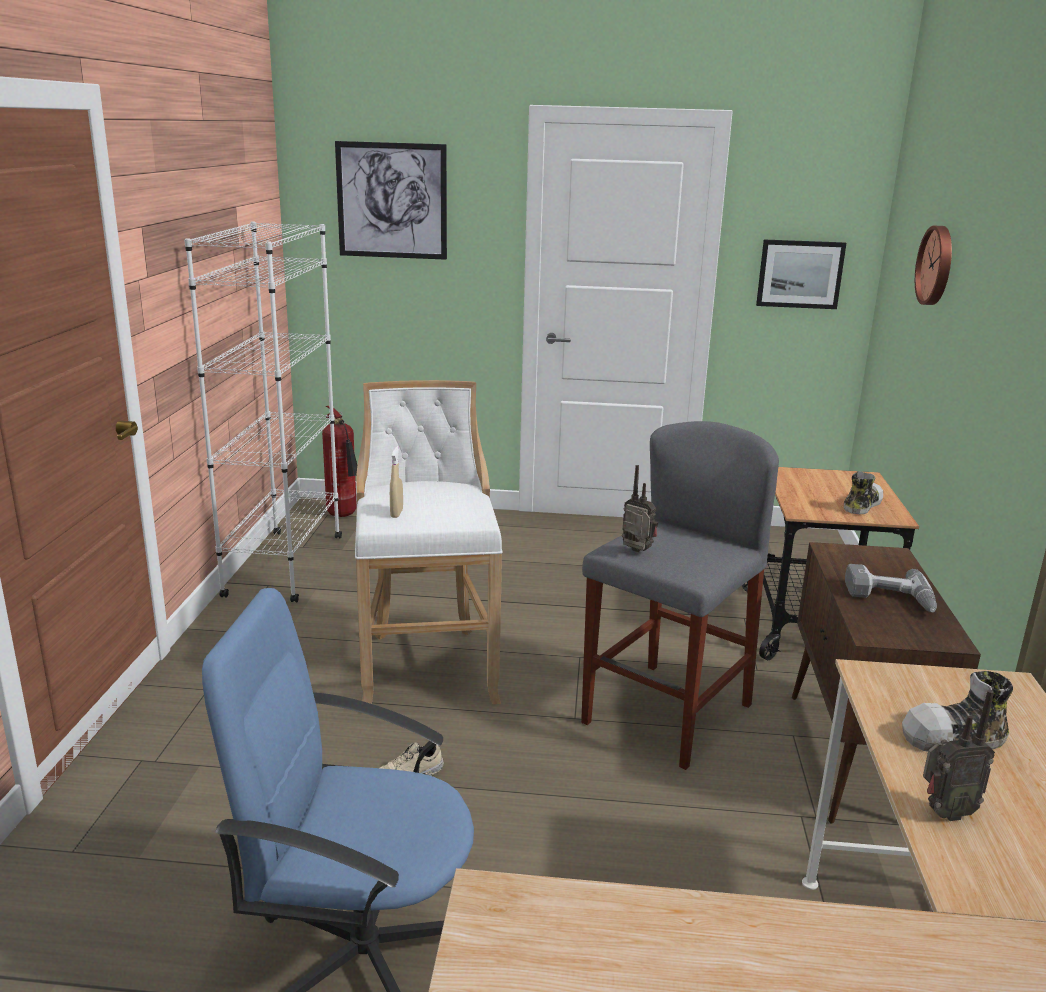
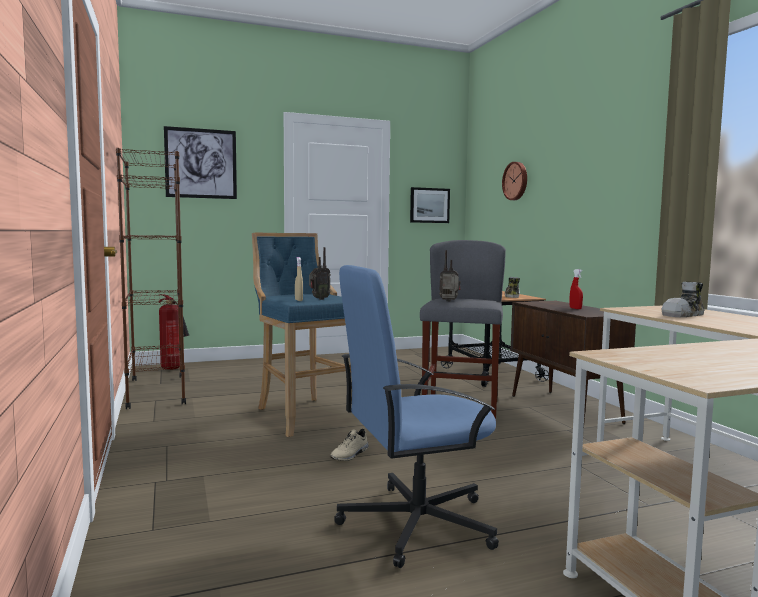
camera: 25 degrees left, 15 degrees down
(284, 566) = (157, 392): white bookcase -> brown bookcase
(427, 665) = (305, 414): white stool -> blue stool
(890, 599) = (575, 308): power drill -> red spray bottle
(944, 812) = (719, 324): radio -> radio (318, 299)

